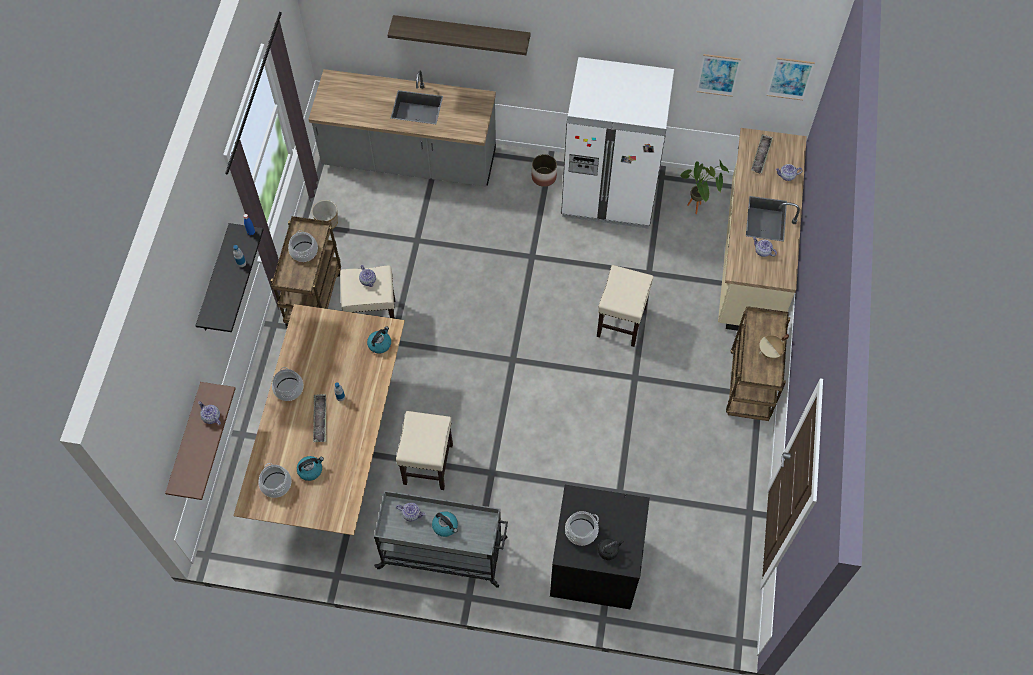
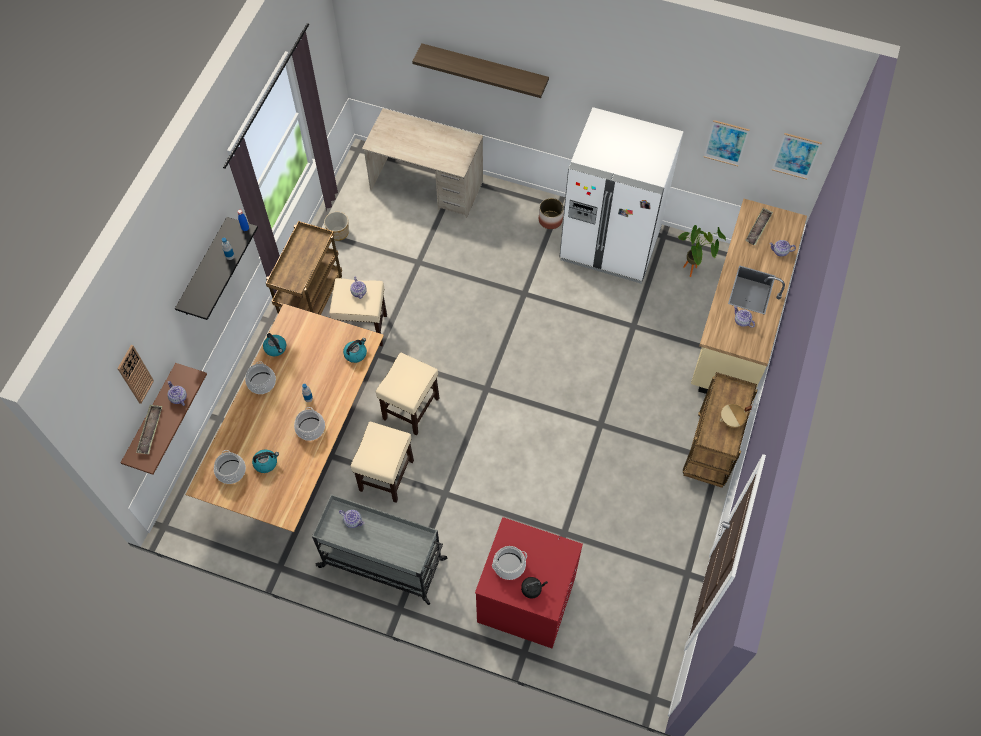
camera: 10 degrees right, 0 degrees up
(169, 399) = (135, 374): none -> wall clock
(304, 251) = (303, 256): cooking pot -> cooking pot (310, 428)
(320, 419) = (285, 416): tray -> tray (150, 431)
(409, 160) = (426, 186): grey counter -> beige desk
(445, 526) = (383, 538): kettle -> kettle (276, 348)
(594, 566) = (525, 600): black washing machine -> red washing machine
(621, 322) = (597, 369): beige stool -> beige stool (411, 409)

